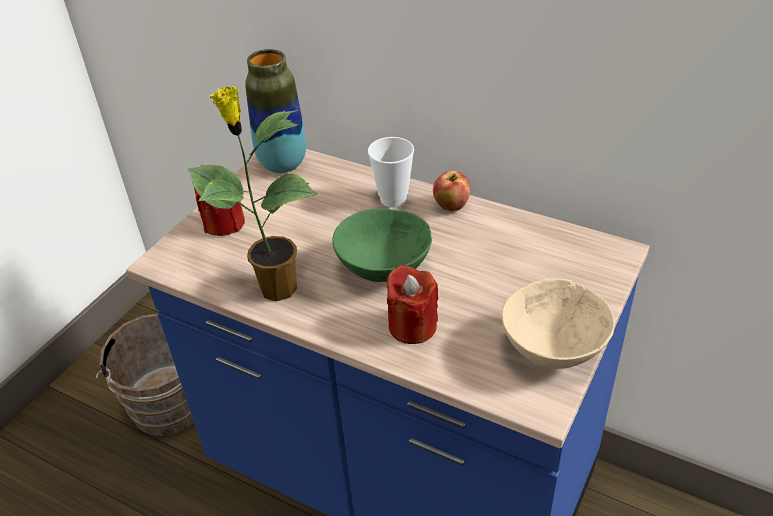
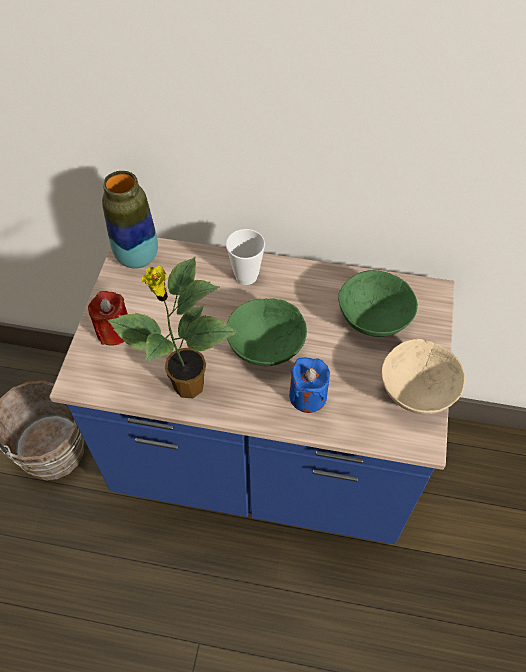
camera: 20 degrees left, 15 degrees up
(412, 326) = (308, 396): red candle -> blue candle
(451, 206) = (295, 274): apple -> none
(528, 266) = (374, 320): none -> green bowl

